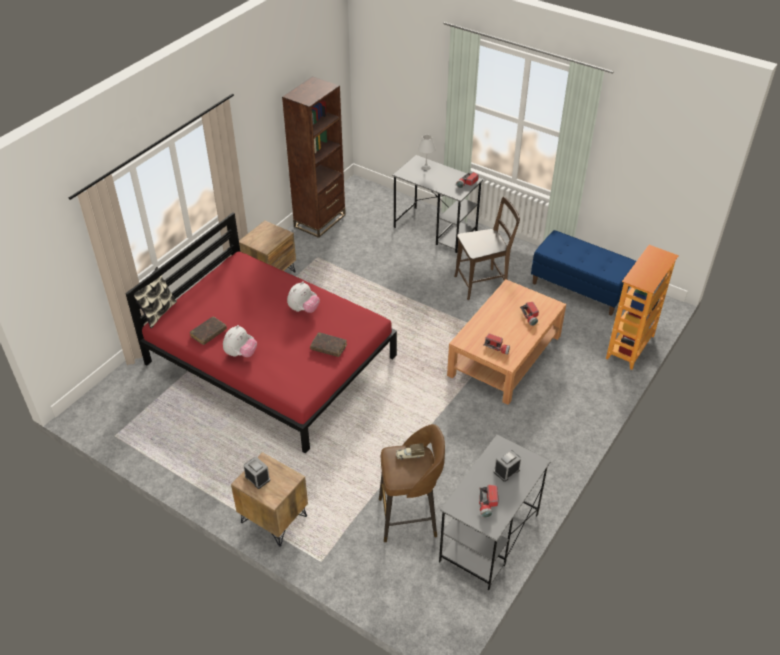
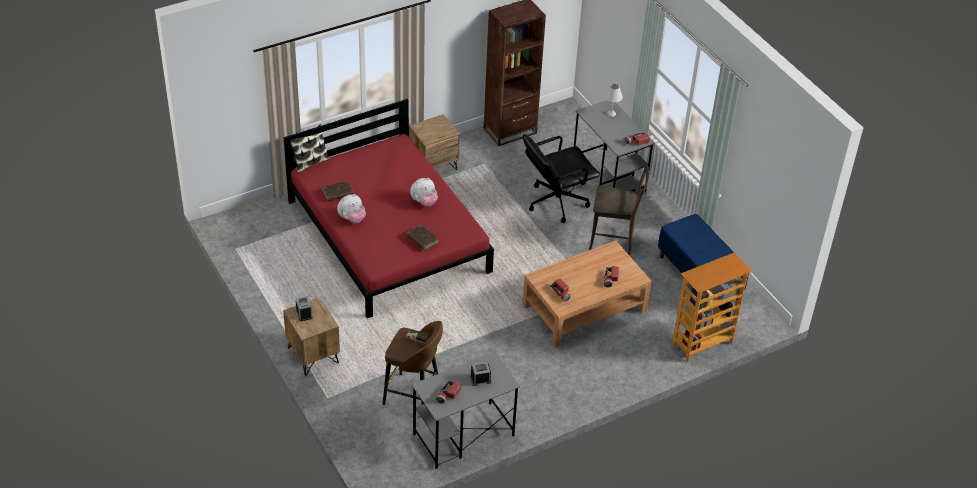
camera: 25 degrees right, 0 degrees up
(406, 268) = (556, 201): none -> black office chair

